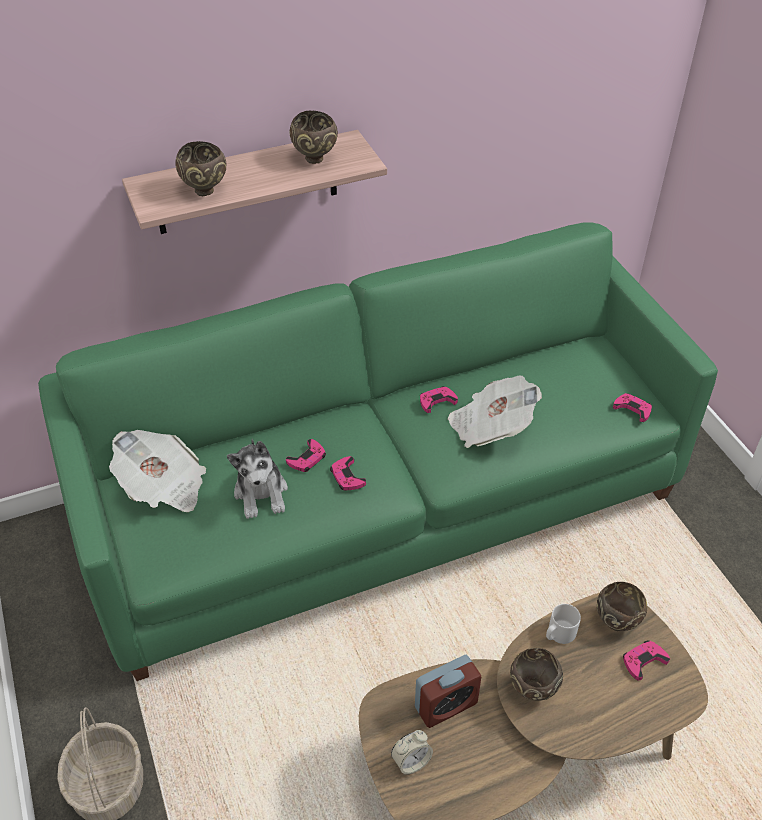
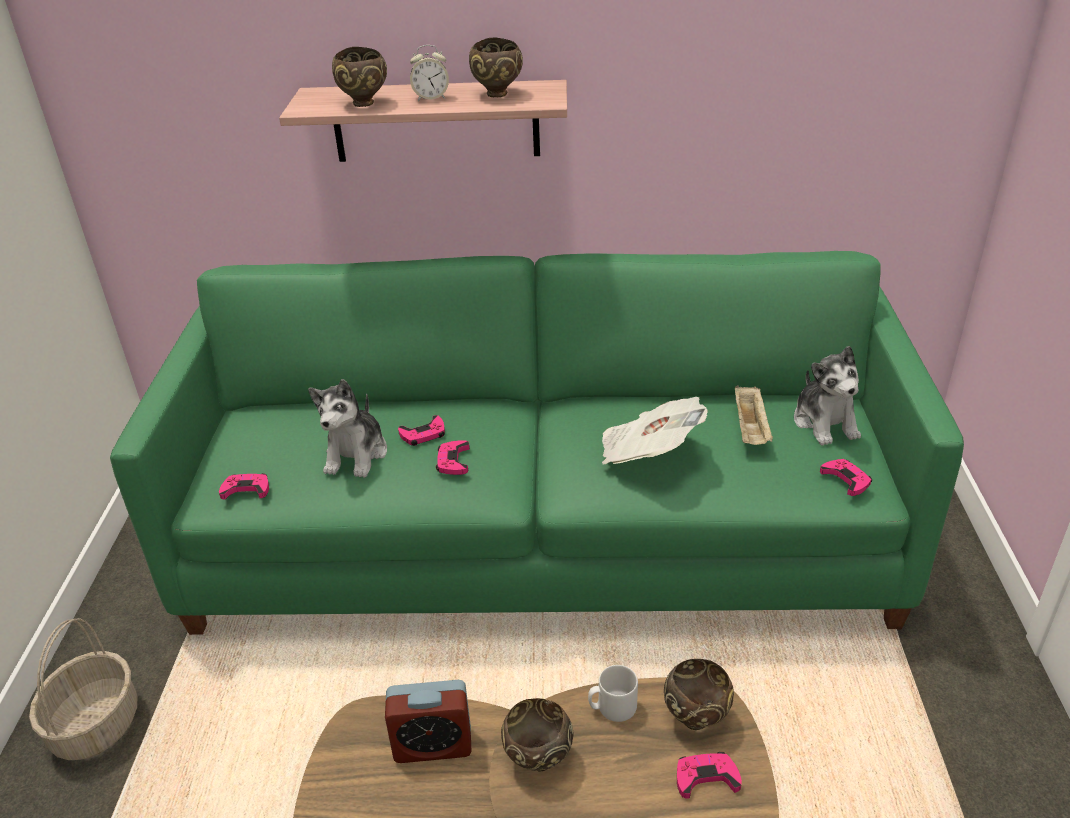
camera: 25 degrees right, 10 degrees down
(163, 485) = (269, 425): newspaper -> none
(411, 761) = (352, 793): alarm clock -> alarm clock (431, 98)
(437, 401) = (603, 415): pink game controller -> pink game controller (246, 489)
(550, 384) = (751, 429): none -> beige tray
(595, 364) = (825, 423): none -> plush toy

